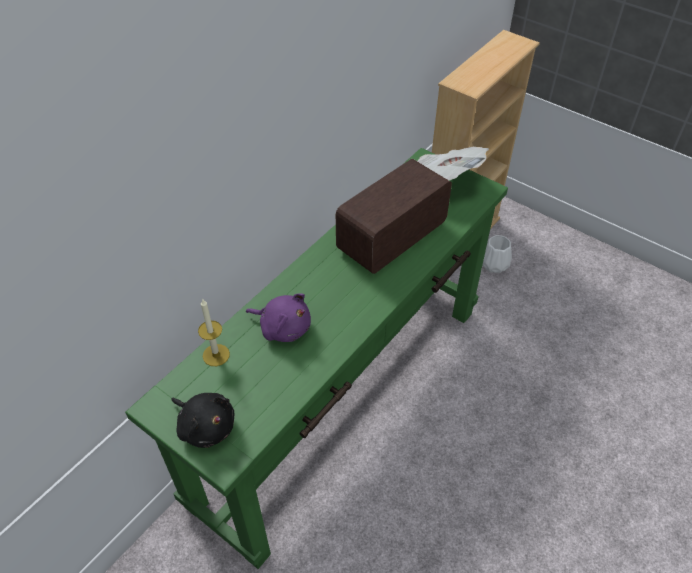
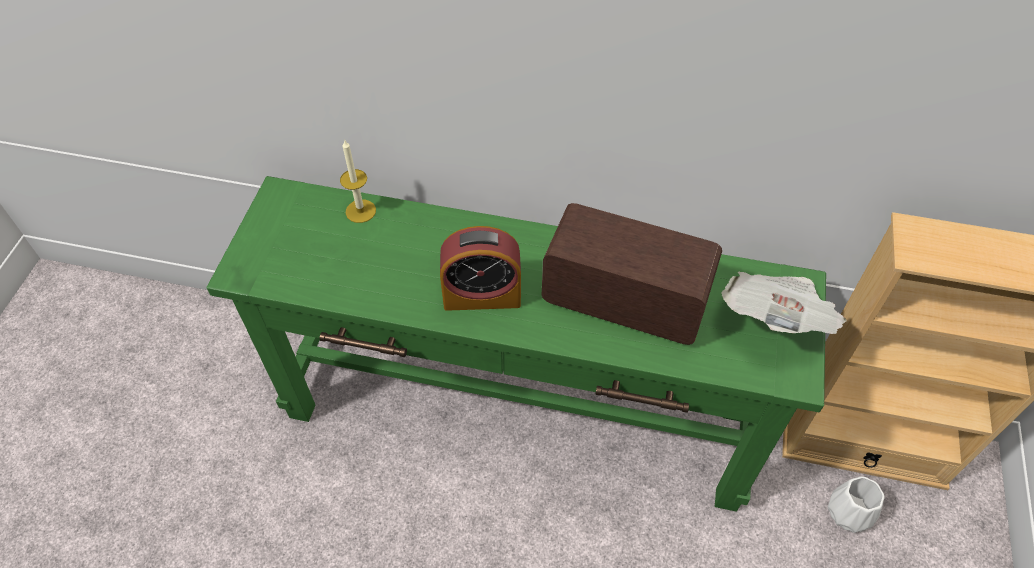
camera: 65 degrees right, 5 degrees up
(206, 426) = (272, 241): black plush toy -> none
(283, 327) = (424, 250): purple plush toy -> none
(345, 308) = (482, 295): none -> alarm clock

